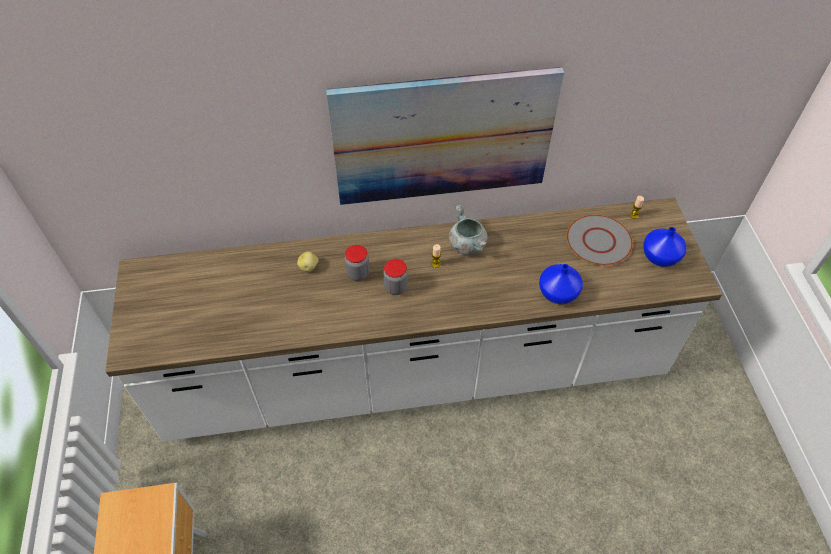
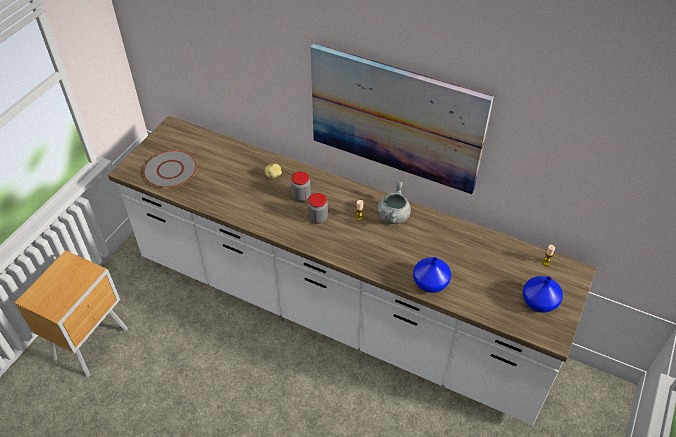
camera: 35 degrees right, 5 degrees down
(599, 241) = (498, 265): grey plate -> grey plate (170, 170)

